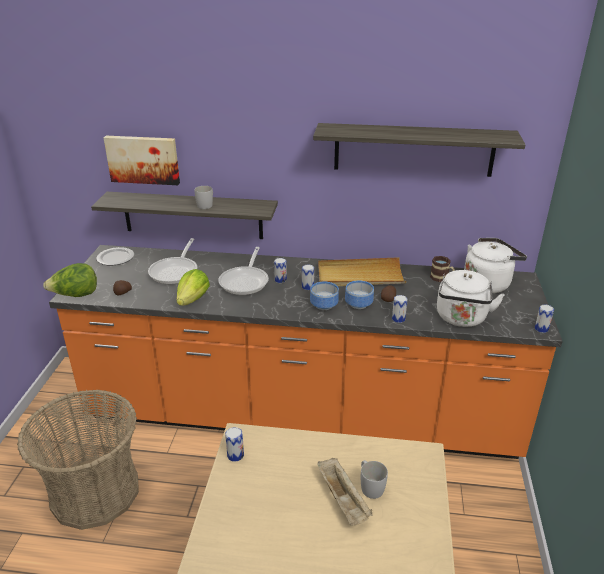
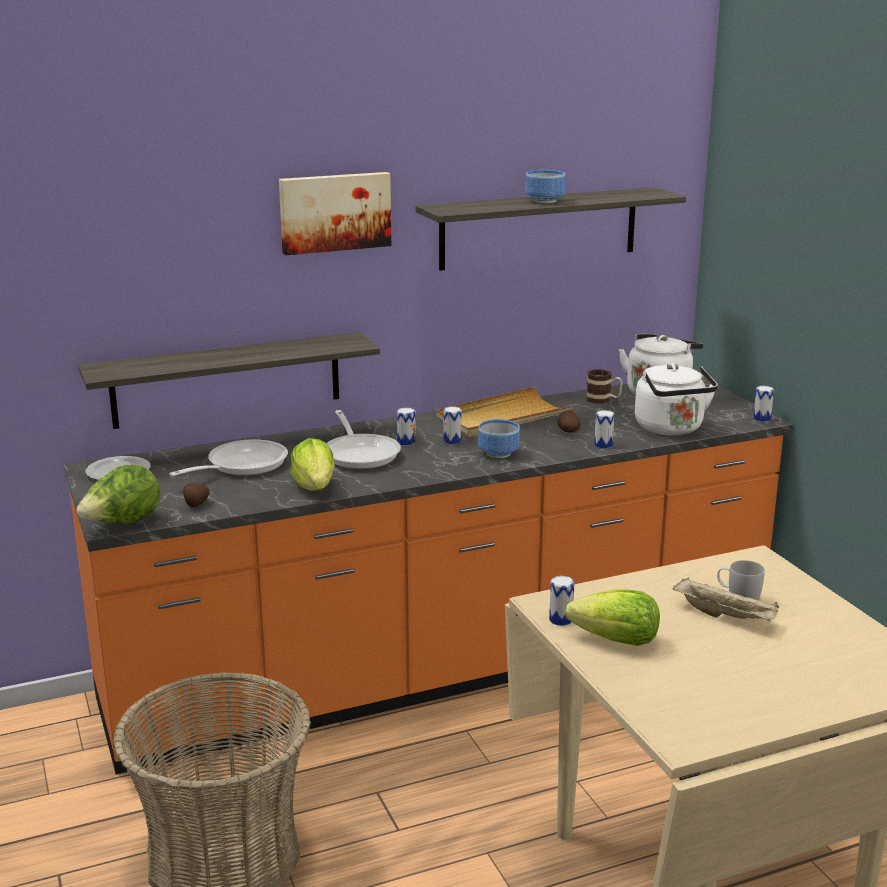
camera: 30 degrees left, 10 degrees down
(143, 159) = (147, 298): picture -> picture (334, 212)
(176, 271) = (241, 465): frying pan -> frying pan turned 120 degrees counterclockwise
(206, 205) = (268, 351): white mug -> none
(249, 490) = (616, 641): none -> lettuce
(360, 304) = (541, 443): bowl -> bowl (546, 201)

